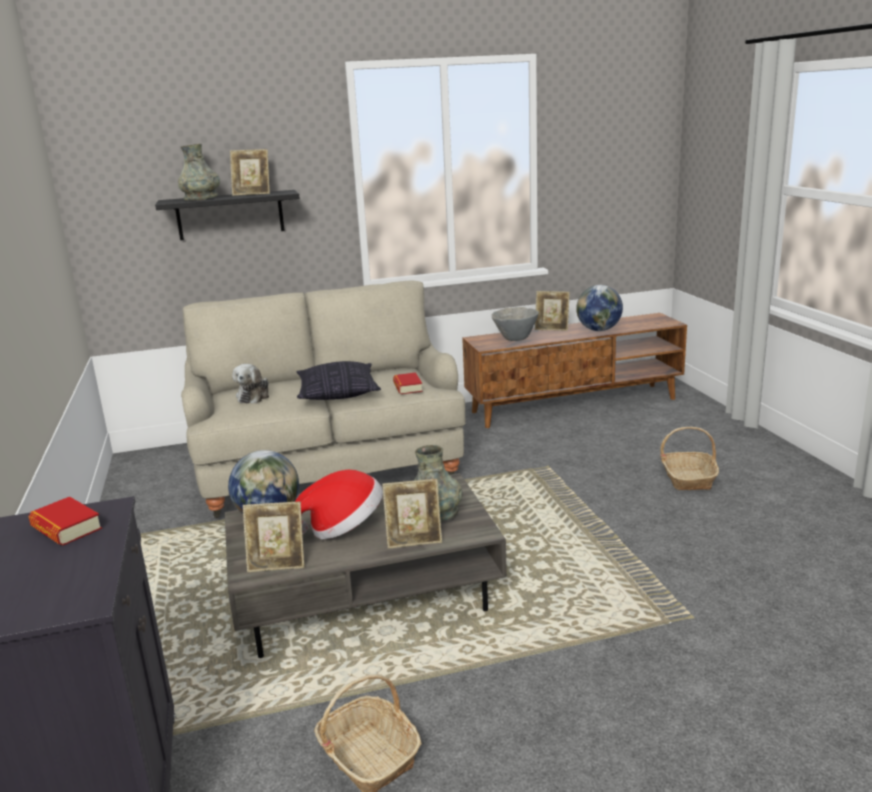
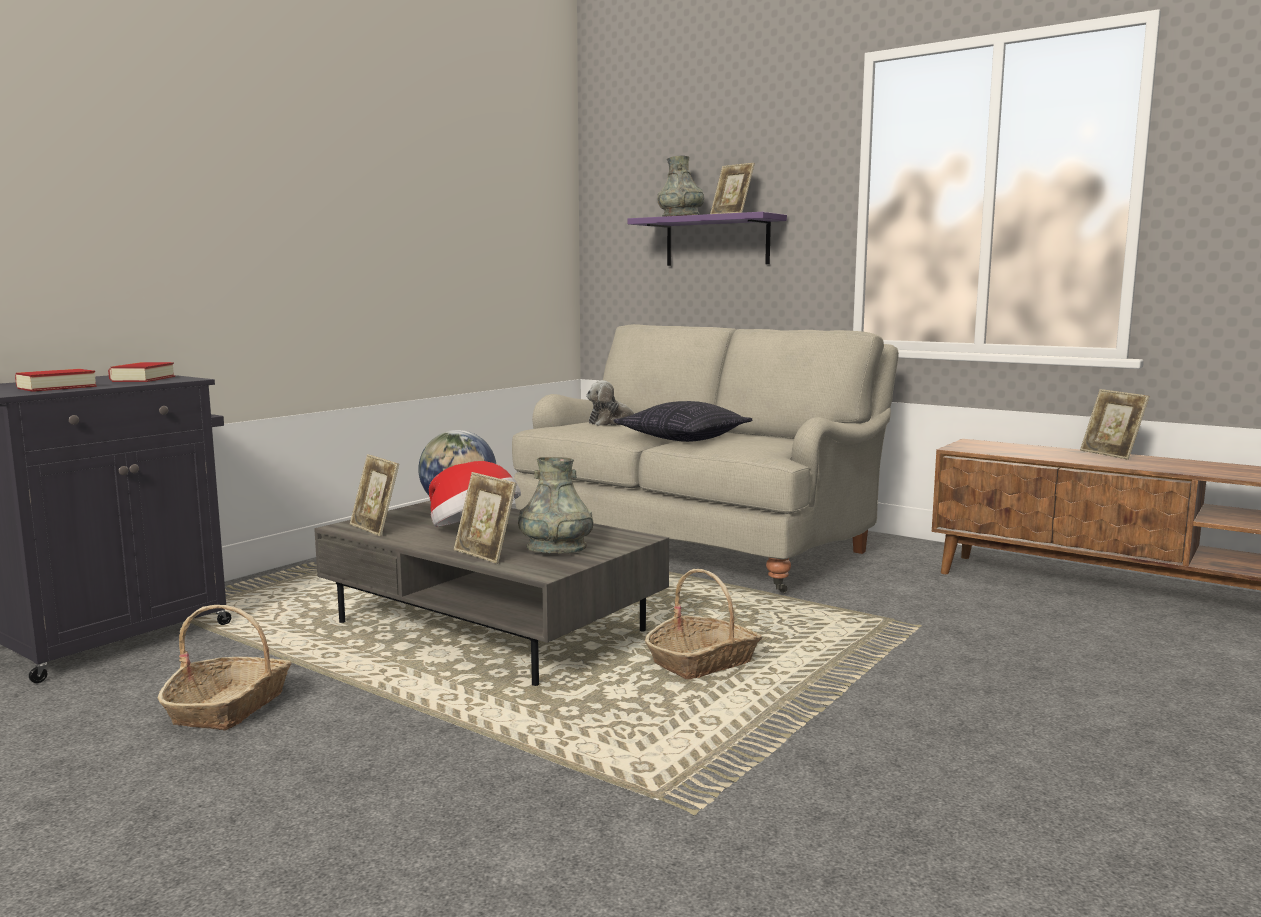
camera: 50 degrees right, 10 degrees down
(230, 215) = (717, 241): black shelf -> purple shelf
(407, 387) = (750, 447): book -> book (57, 387)
(515, 338) = (1023, 450): grey bowl -> none
(598, 330) = (1181, 468): globe -> none
(688, 478) = (1097, 716): basket -> basket (703, 661)

